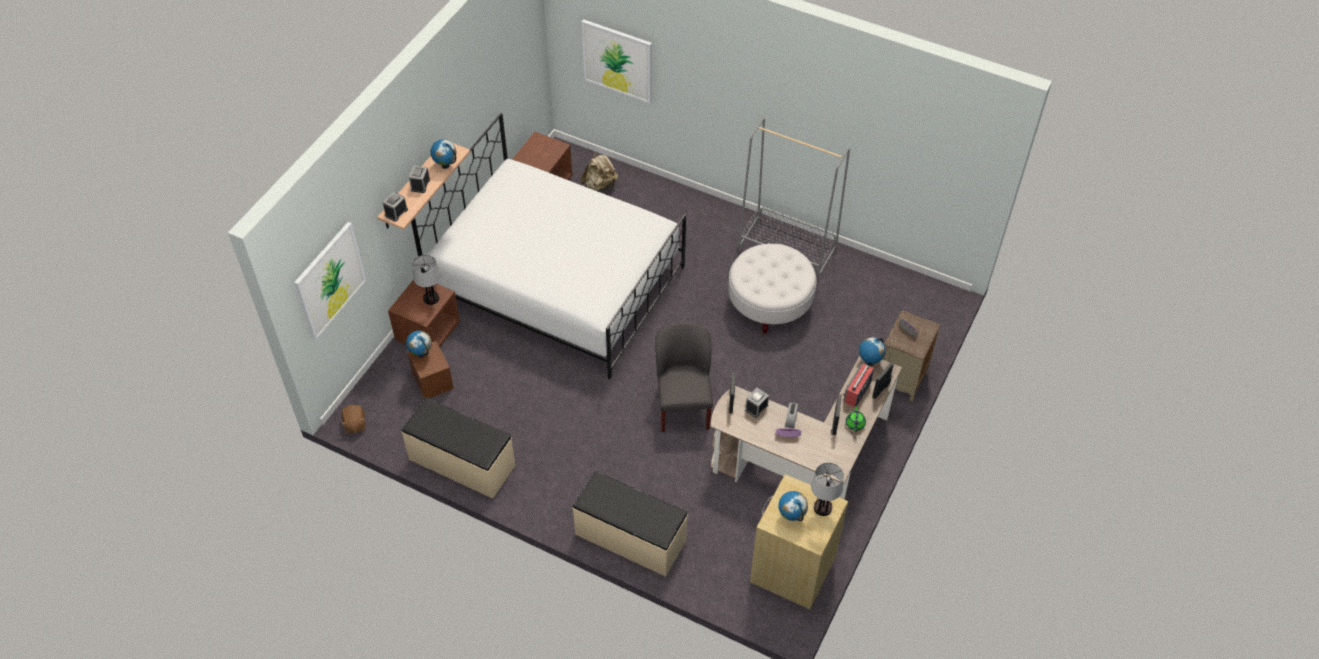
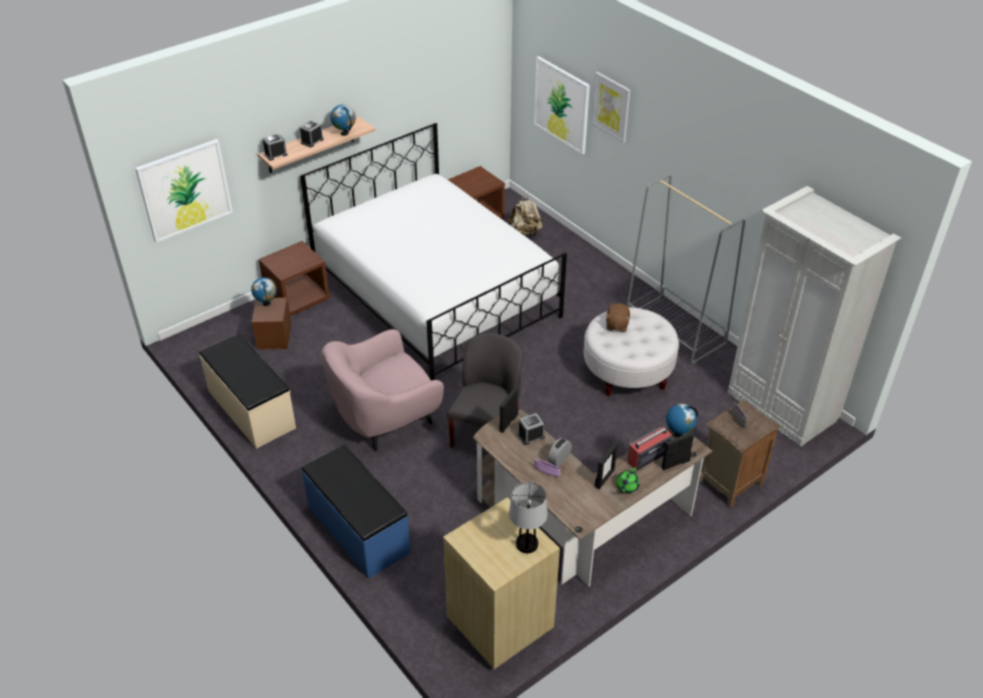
camera: 25 degrees right, 10 degrees down
(355, 424) = (185, 349): brown plush toy -> brown plush toy (616, 325)
(431, 298) = (300, 261): table lamp -> none
(589, 427) = (385, 419): none -> pink armchair
(630, 538) = (357, 530): beige bench -> blue bench
(680, 60) = (611, 107): none -> picture
(791, 516) = (487, 540): globe -> none
(909, 292) = (782, 406): none -> white wardrobe

